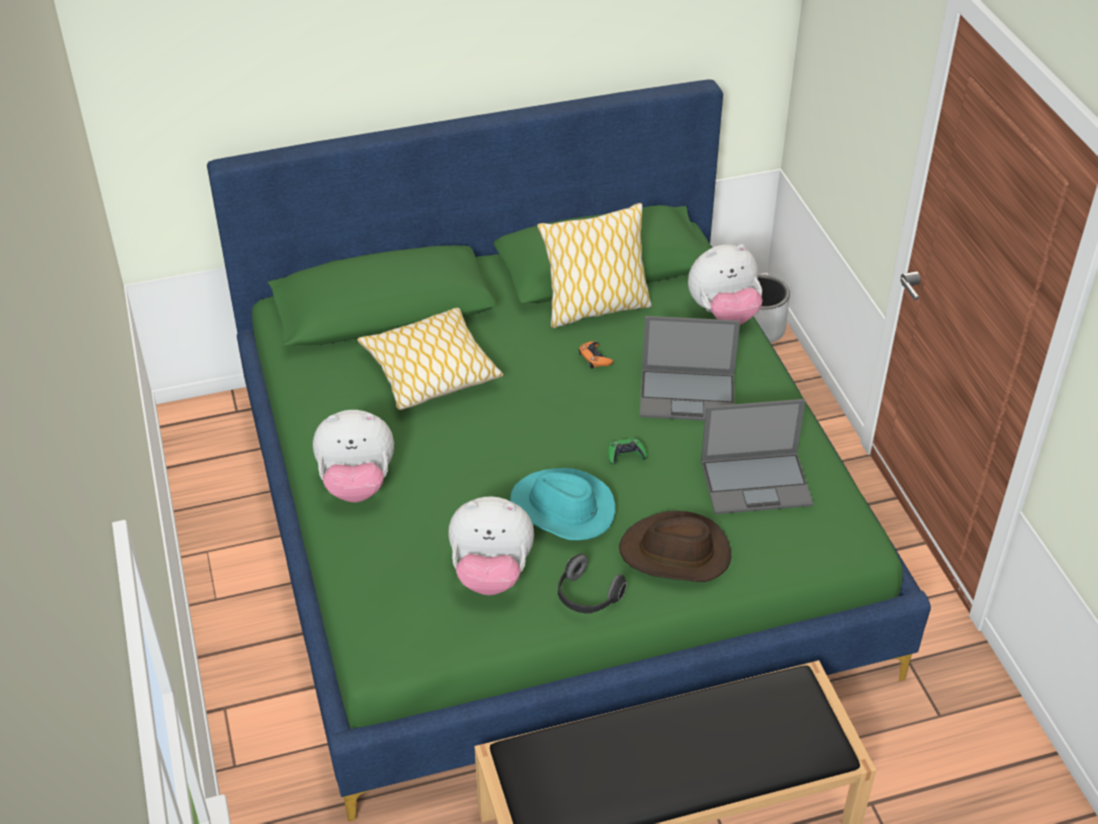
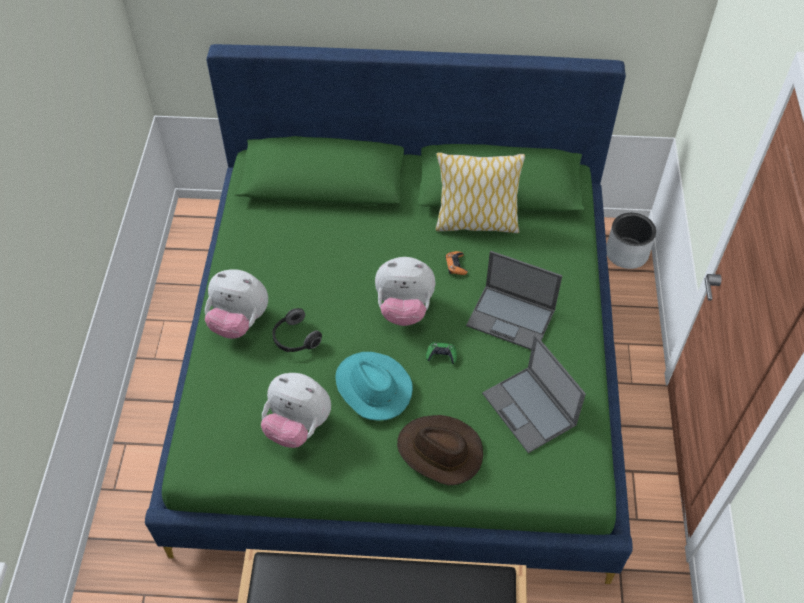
camera: 20 degrees right, 10 degrees up
(430, 371) = (332, 242): pillow -> none
(587, 597) = (358, 467): headphones -> headphones (295, 339)
(723, 314) = (572, 254): plush toy -> plush toy (404, 309)
(757, 482) = (530, 410): laptop -> laptop turned 45 degrees clockwise

